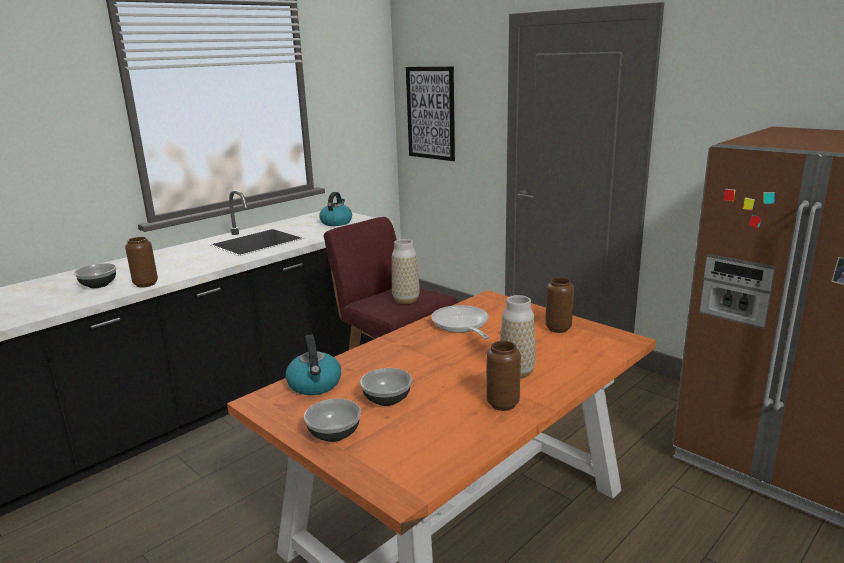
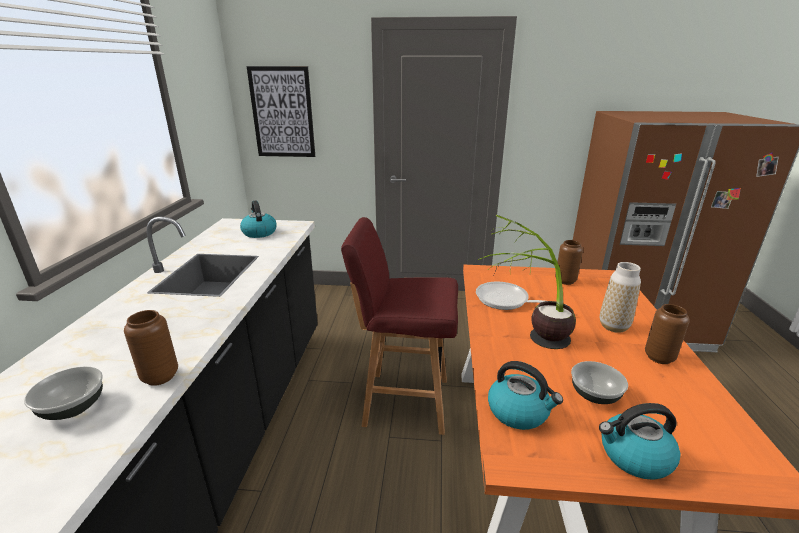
camera: 40 degrees left, 5 degrees up
(334, 434) = (634, 456): bowl -> kettle
(406, 300) = (430, 292): vase -> none
(414, 354) = (528, 341): none -> potted plant

